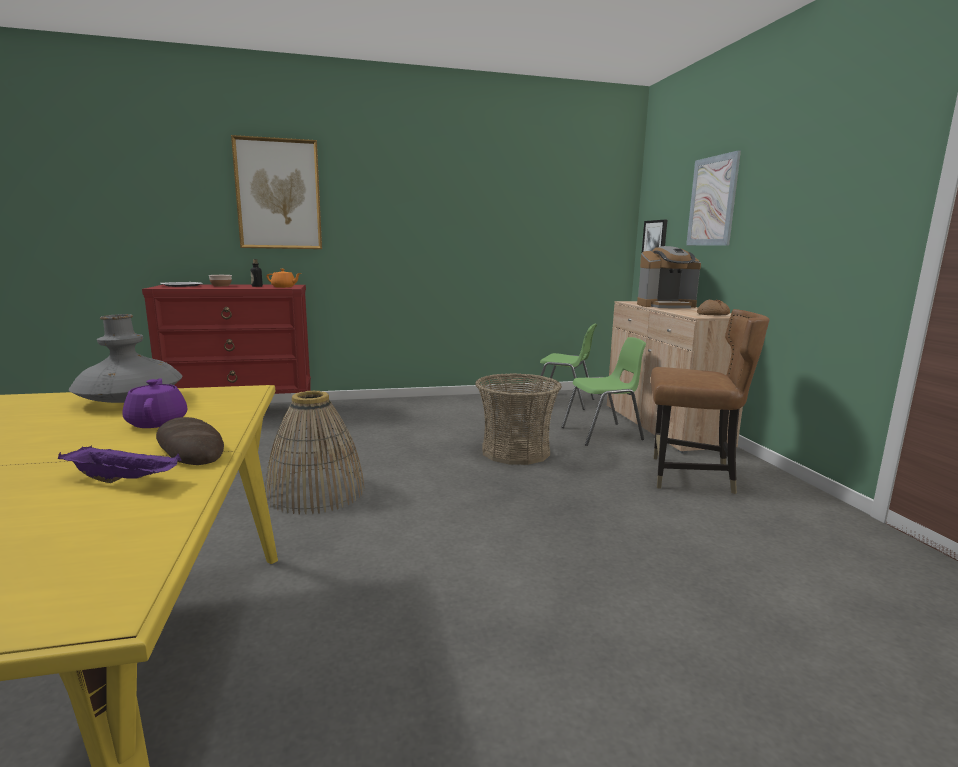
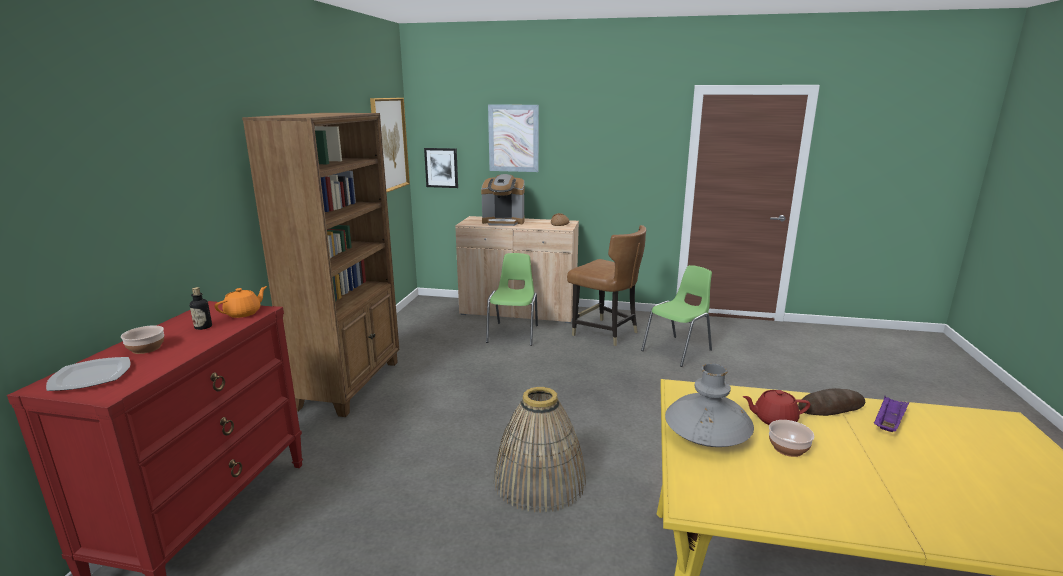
camera: 65 degrees left, 5 degrees up
(80, 427) = (788, 448): none -> bowl
(158, 422) = (774, 419): purple teapot -> red teapot
(278, 194) = (151, 178): picture -> picture (389, 144)
(425, 404) = (350, 384): none -> brown bookcase
(515, 451) = (520, 373): basket -> none
(564, 401) = (425, 324): green chair -> green chair (678, 350)
(666, 306) = (503, 222): coffee machine -> coffee machine turned 75 degrees clockwise
(690, 476) = (605, 333): brown chair -> brown chair turned 90 degrees clockwise

